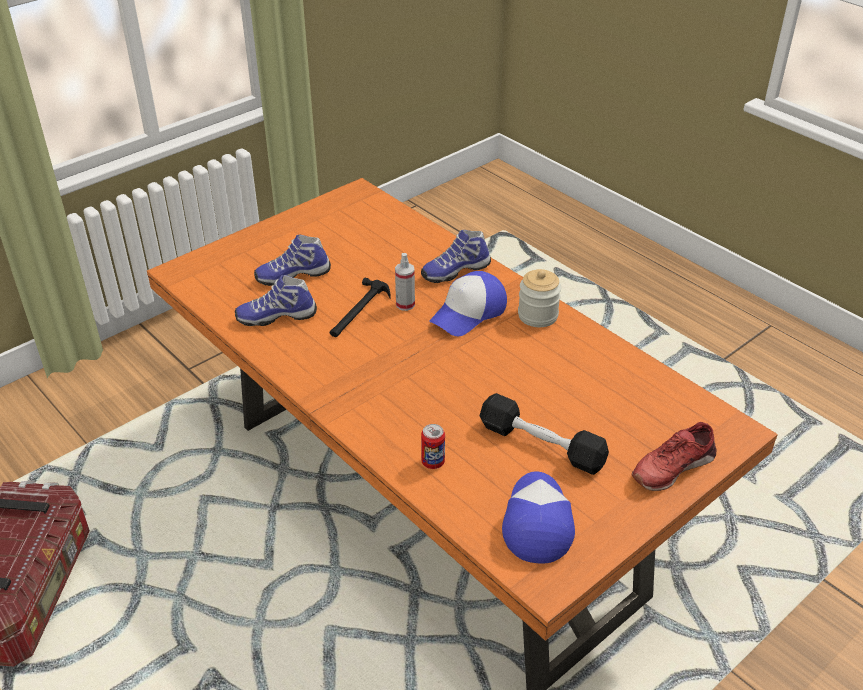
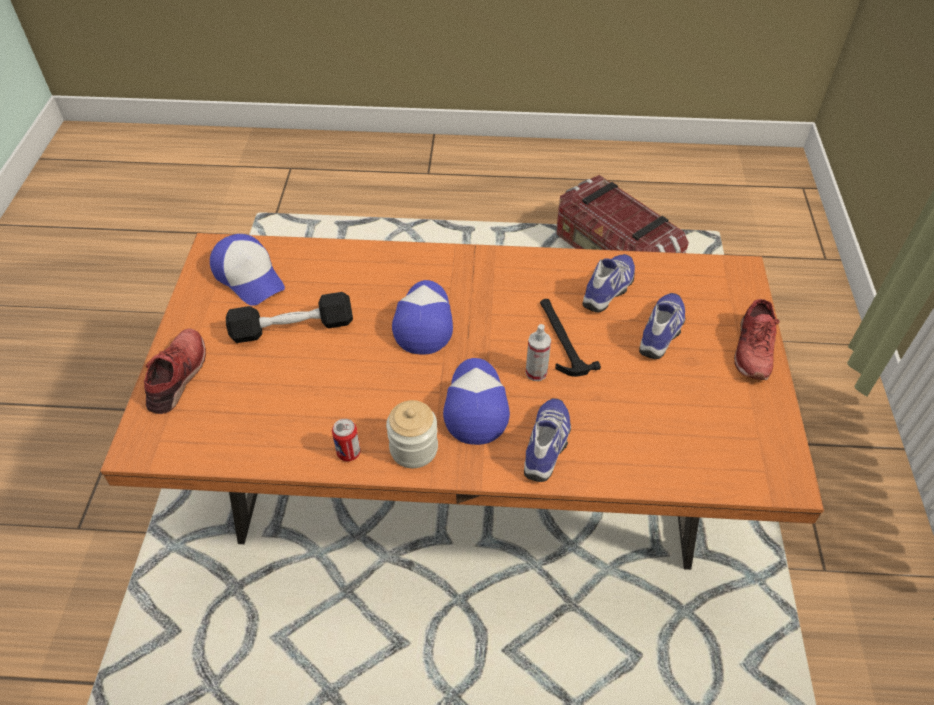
camera: 135 degrees right, 10 degrees up
(261, 237) = (752, 349): none -> red shoe
(433, 462) = (355, 268): can -> can (348, 453)
(434, 382) = (423, 321): none -> cap

